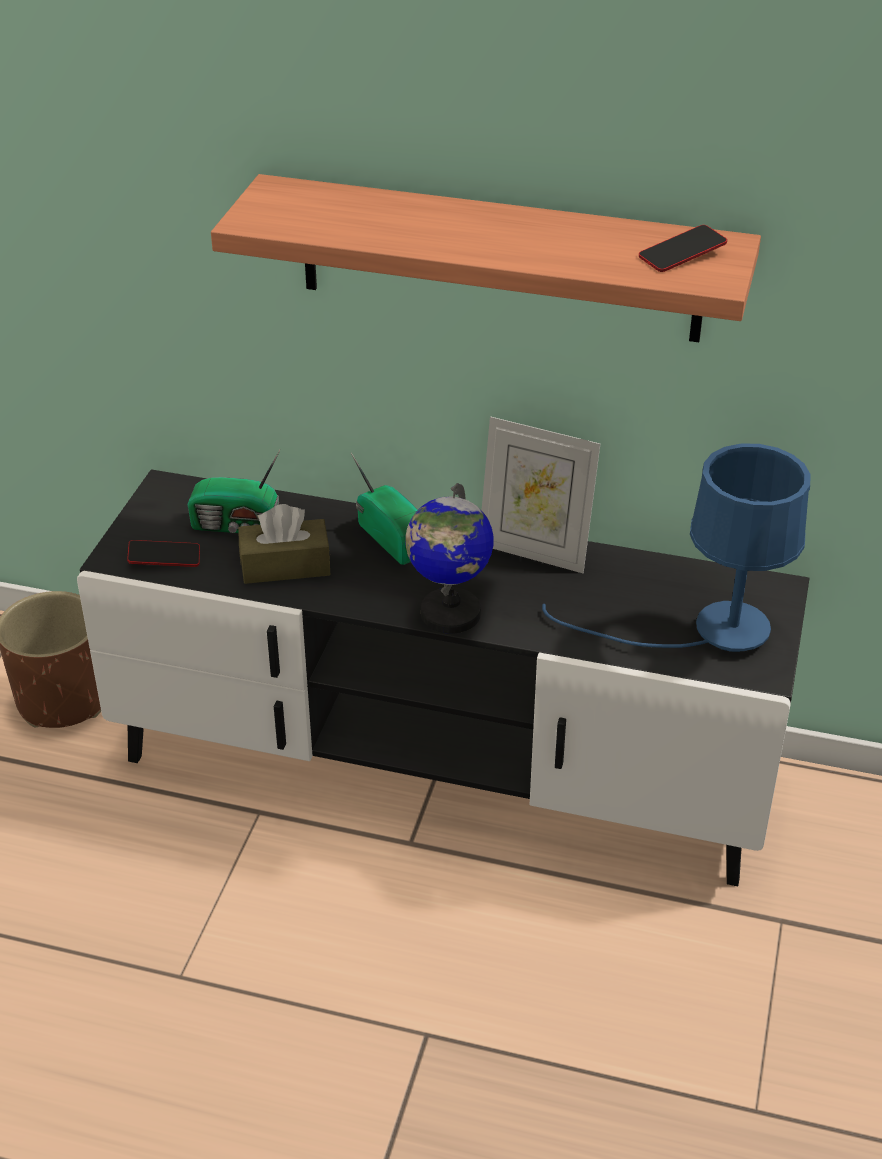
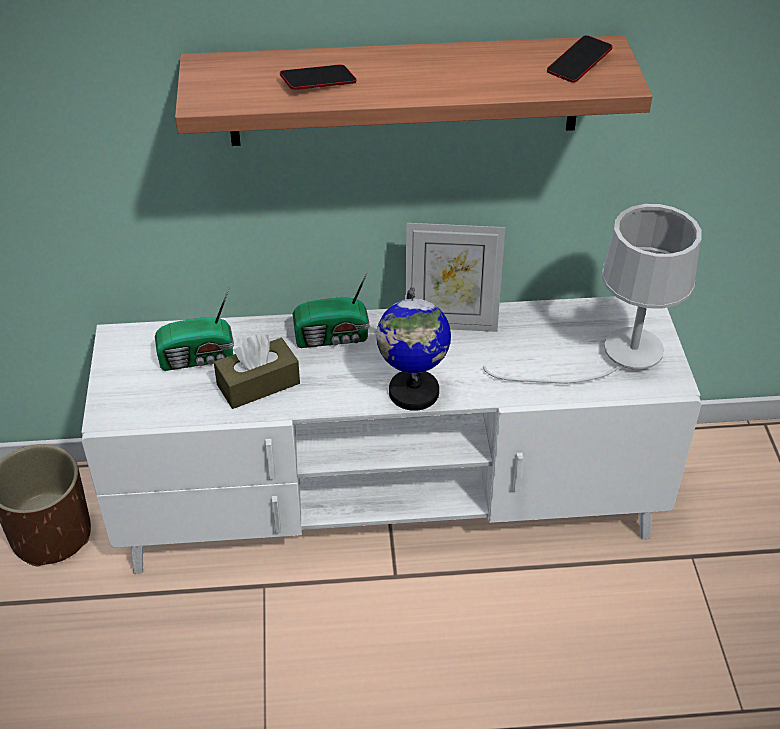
camera: 20 degrees left, 5 degrees up
(164, 558) = (151, 403): phone -> phone (318, 82)
(393, 537) = (333, 337): radio -> radio turned 135 degrees clockwise
(441, 766) = (389, 506): black tv stand -> white tv stand
(709, 636) = (617, 360): blue table lamp -> white table lamp

